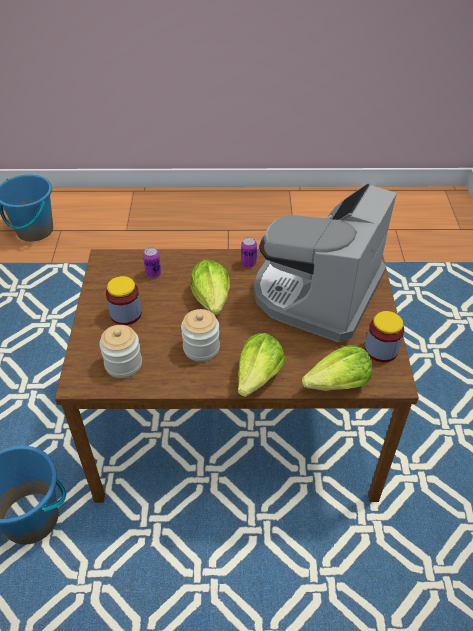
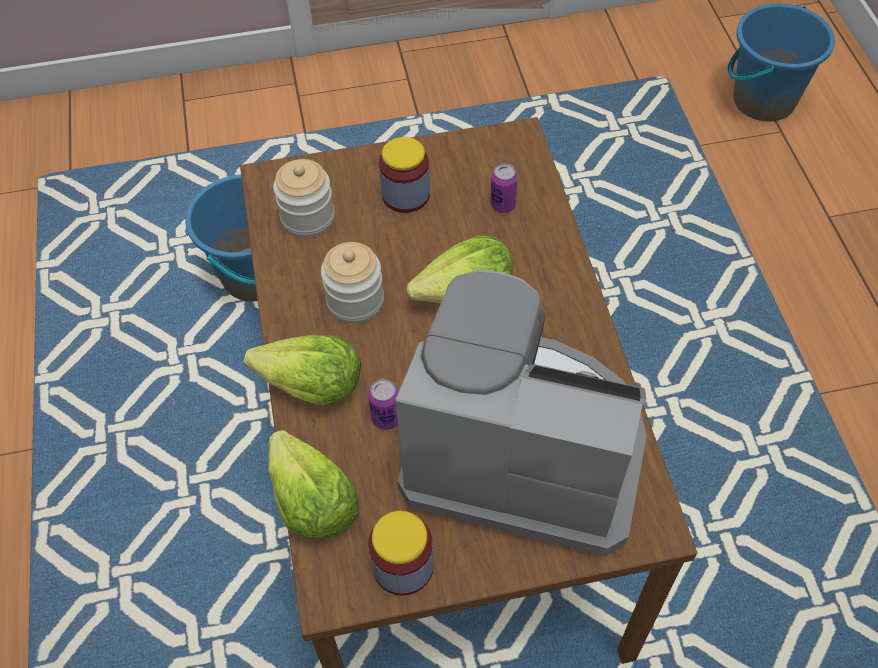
camera: 80 degrees right, 10 degrees up
(248, 263) = (570, 328): can -> can (386, 418)

